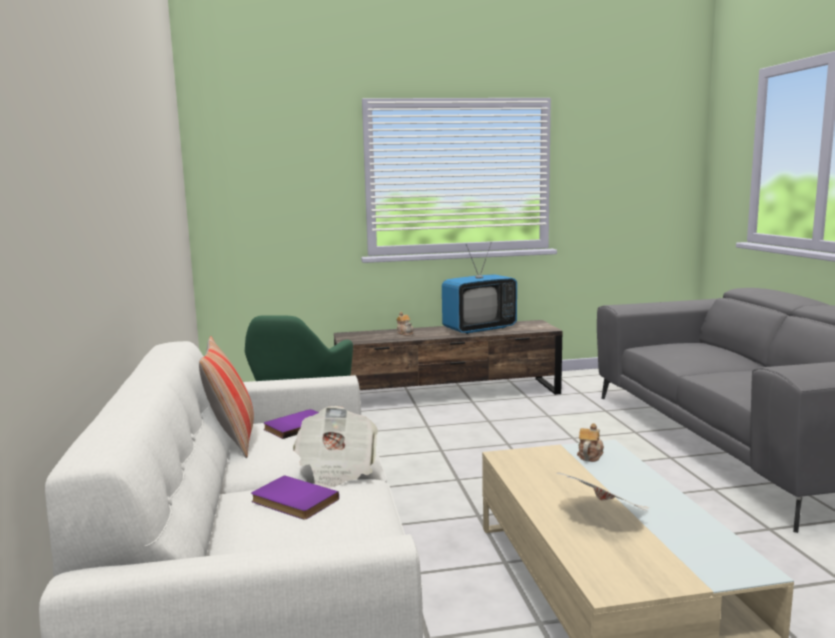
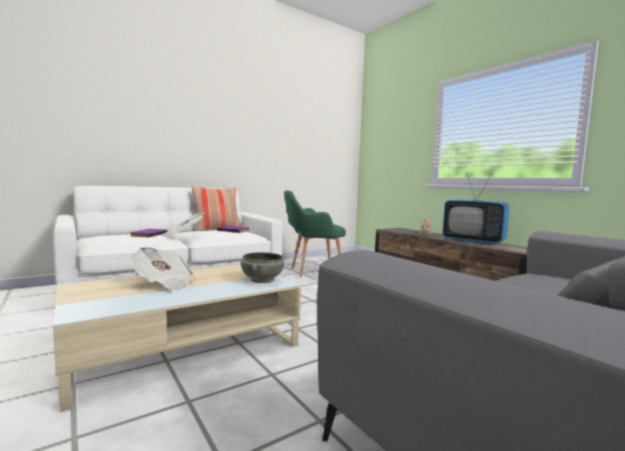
camera: 65 degrees right, 5 degrees down
(589, 455) = (261, 279): teapot -> grey bowl

